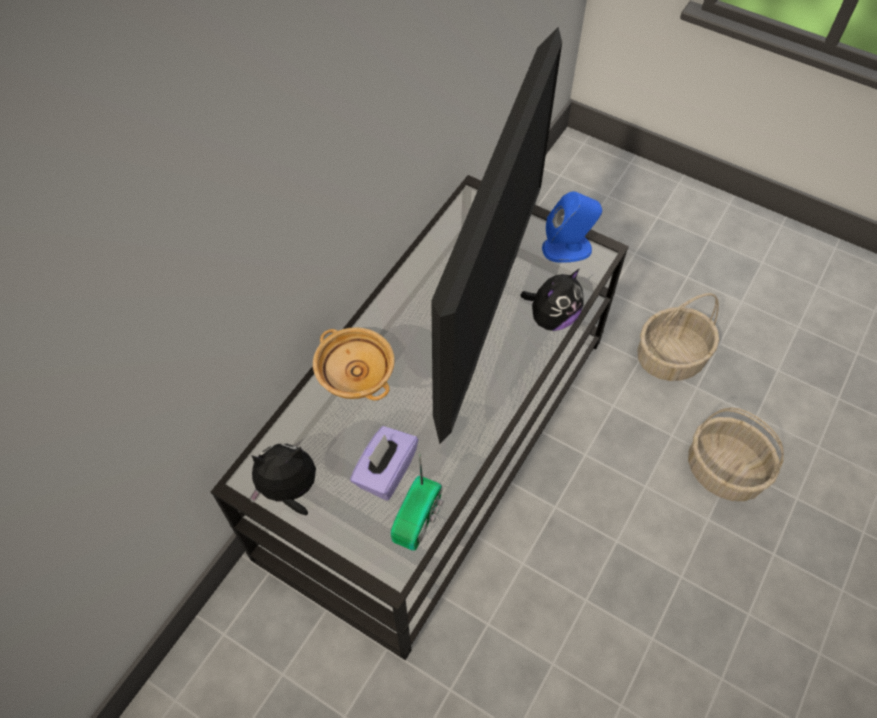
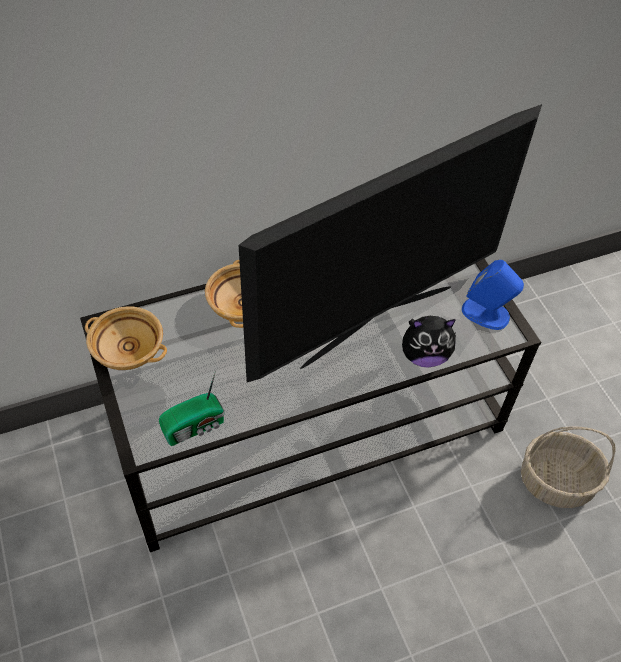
camera: 35 degrees right, 5 degrees down
(289, 490) = (127, 350): plush toy -> beige bowl
(385, 472) = (201, 381): purple tissue box -> none
(724, 471) = (524, 602): basket -> none

